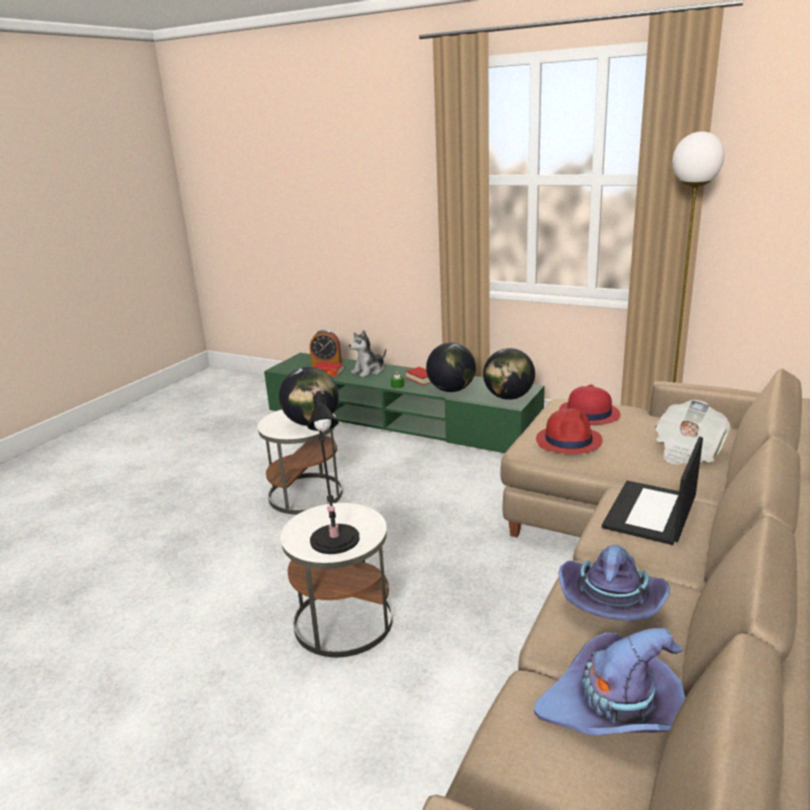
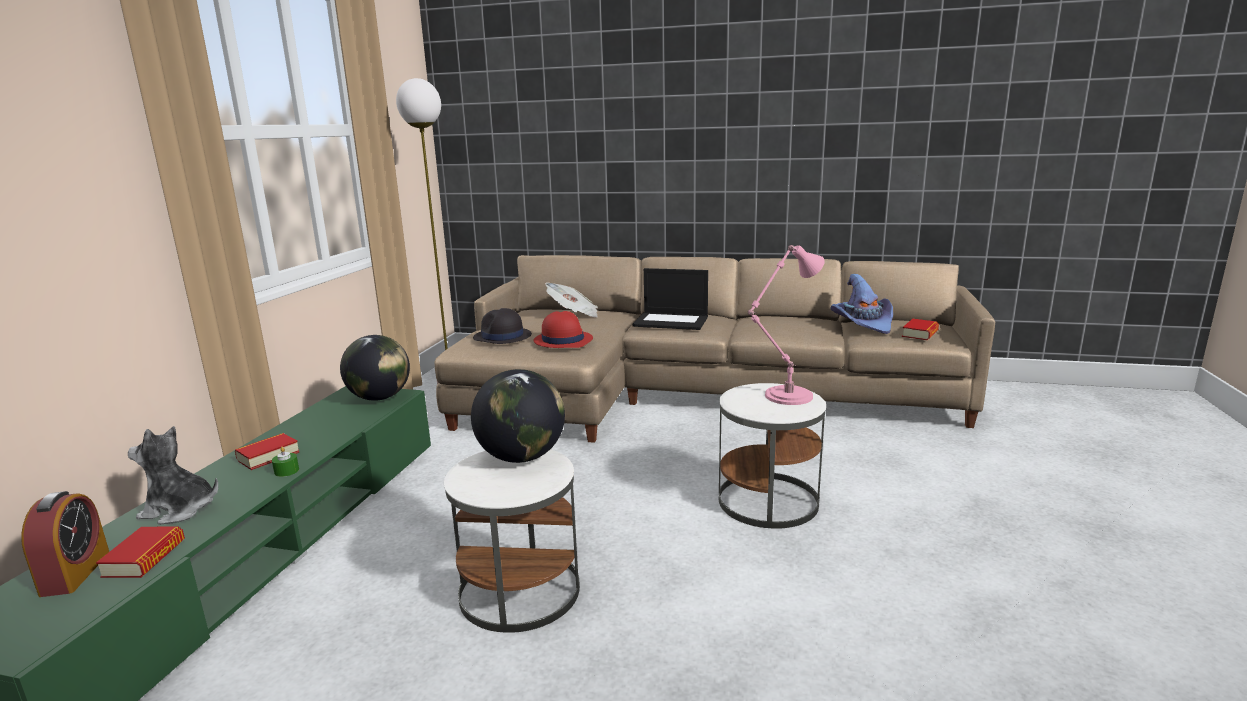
camera: 105 degrees left, 5 degrees down
(334, 537) = (785, 396): black table lamp -> pink table lamp
(369, 371) = (180, 510): plush toy -> plush toy turned 150 degrees clockwise
(451, 390) = (333, 431): globe -> none
(519, 762) = (920, 334): none -> book
(588, 414) = (502, 337): red hat -> black hat
(611, 600) = (779, 325): purple hat -> none

